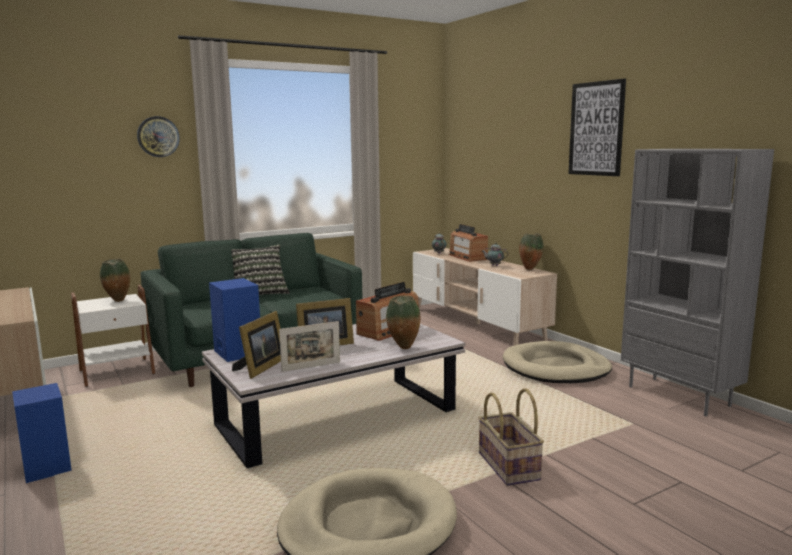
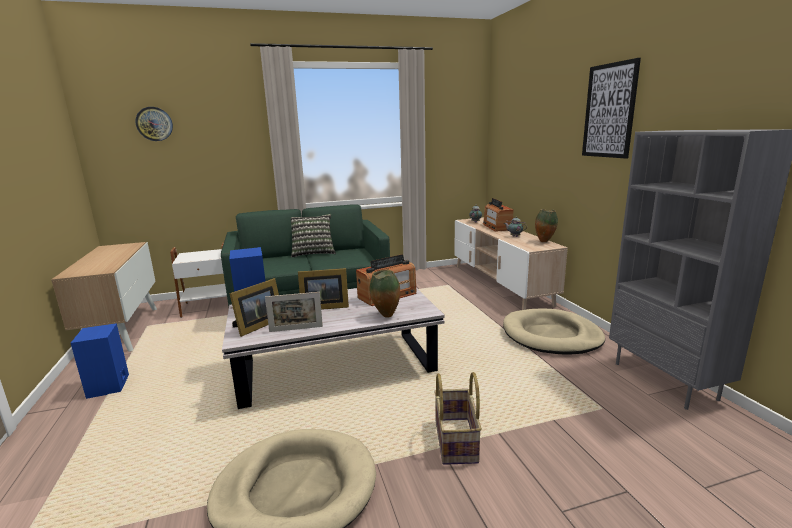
camera: 15 degrees right, 5 degrees up
(118, 301) = (206, 255): vase -> none
(158, 136) = (240, 127): wall clock -> wall clock (154, 124)

